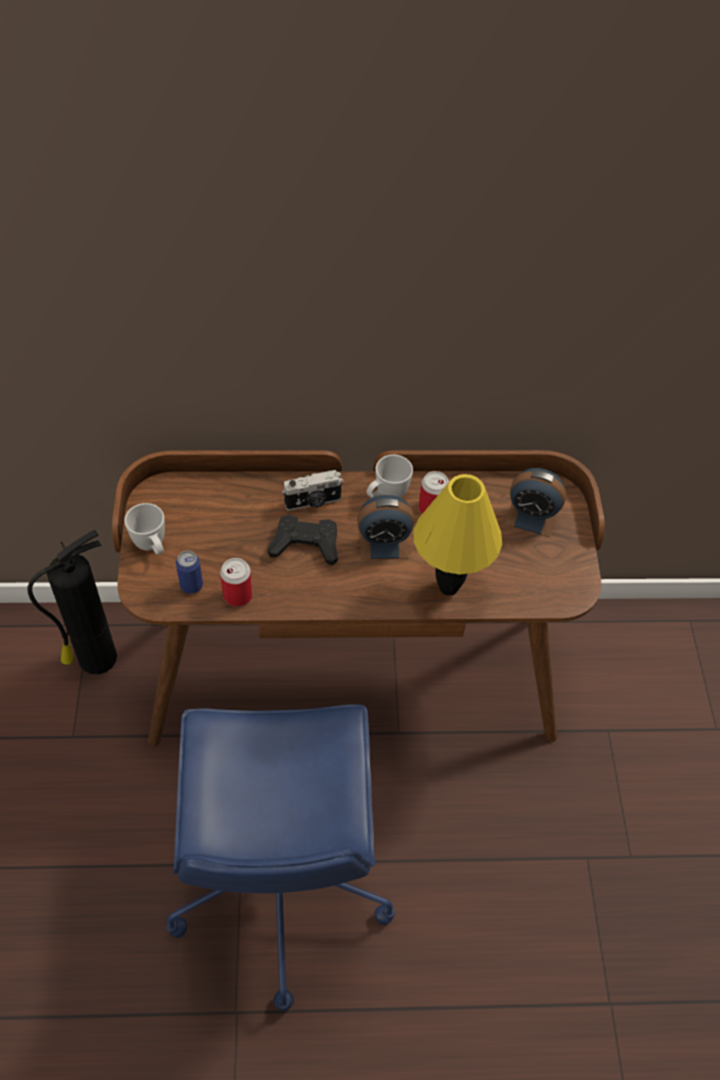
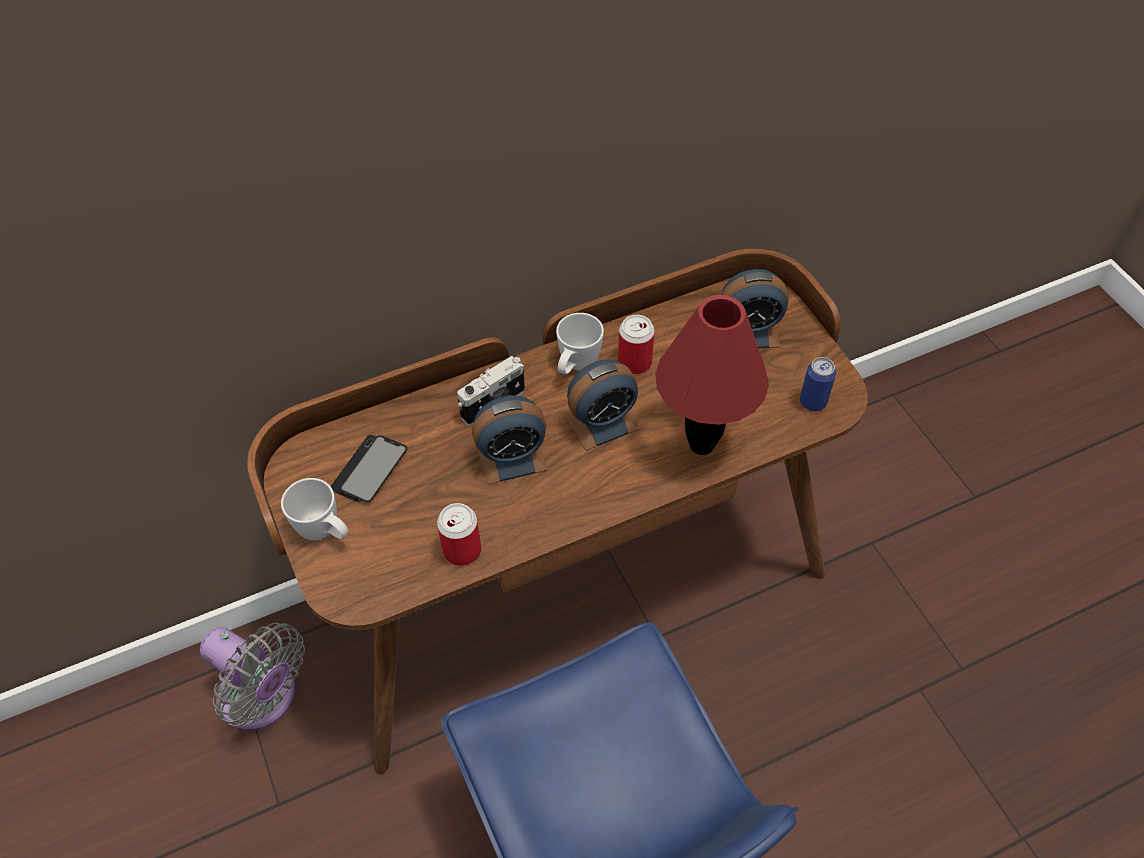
camera: 20 degrees left, 0 degrees up
(95, 659) = (263, 699): fire extinguisher -> grey fan
(191, 585) = (399, 560): can -> can (813, 402)
(203, 515) = (369, 470): none -> phone
(305, 544) = (511, 458): black game controller -> alarm clock
(447, 586) = (700, 445): yellow table lamp -> red table lamp

